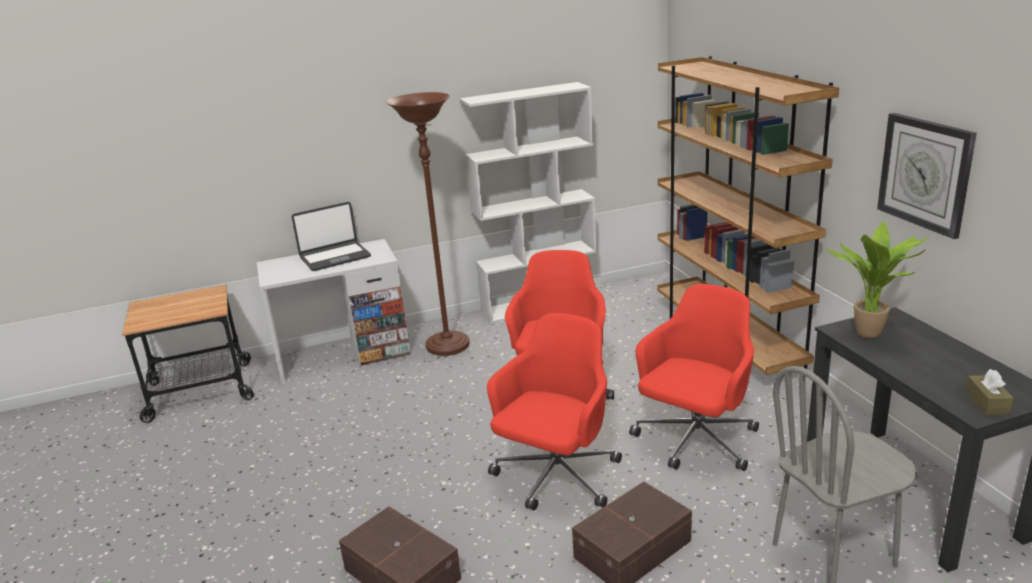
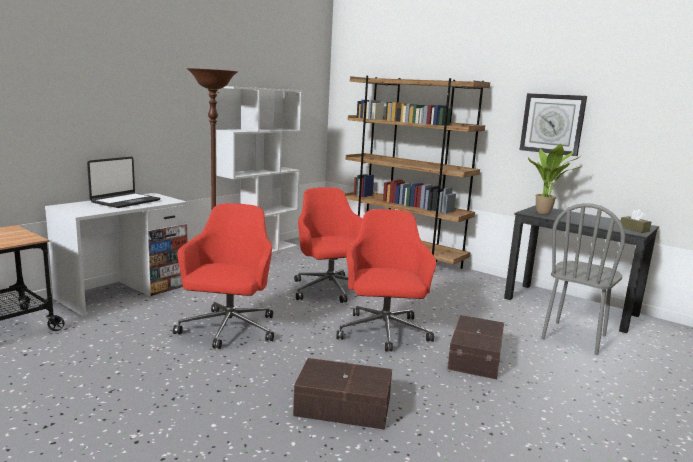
camera: 35 degrees left, 10 degrees down
(695, 441) = (443, 303): red office chair -> red office chair (228, 330)

